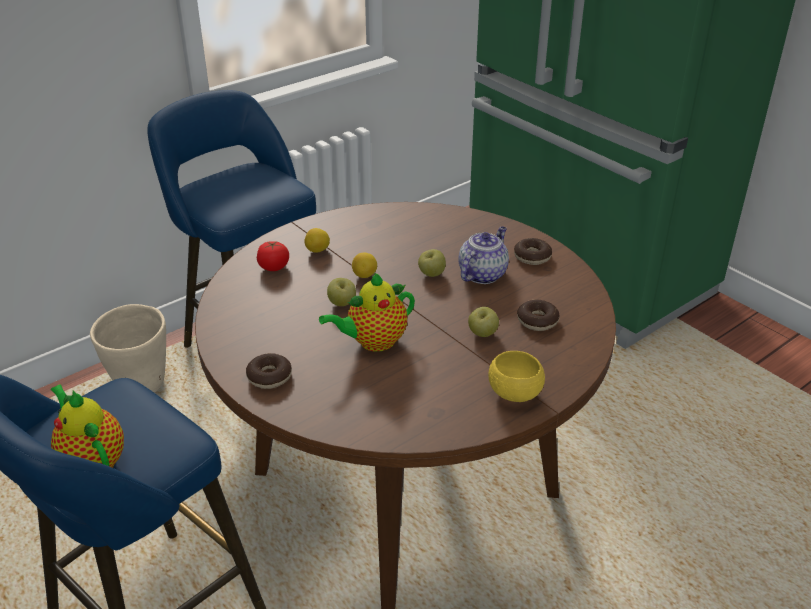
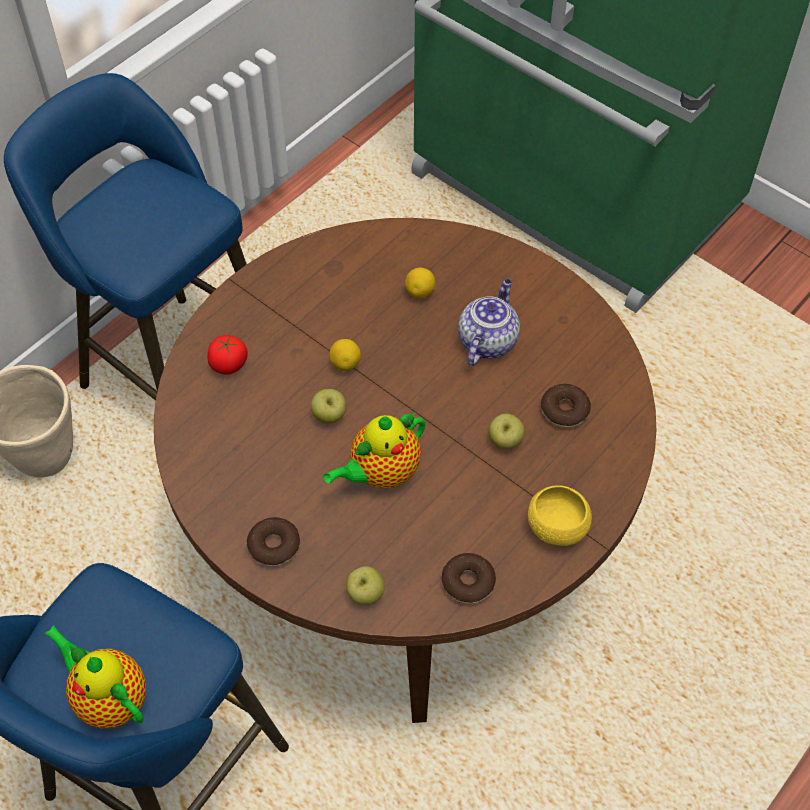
camera: 10 degrees left, 20 degrees up
(318, 250) = (276, 327): lemon -> lemon (420, 292)
(431, 274) = (426, 350): apple -> apple (365, 594)
(532, 257) = (542, 302): donut -> donut (468, 582)

